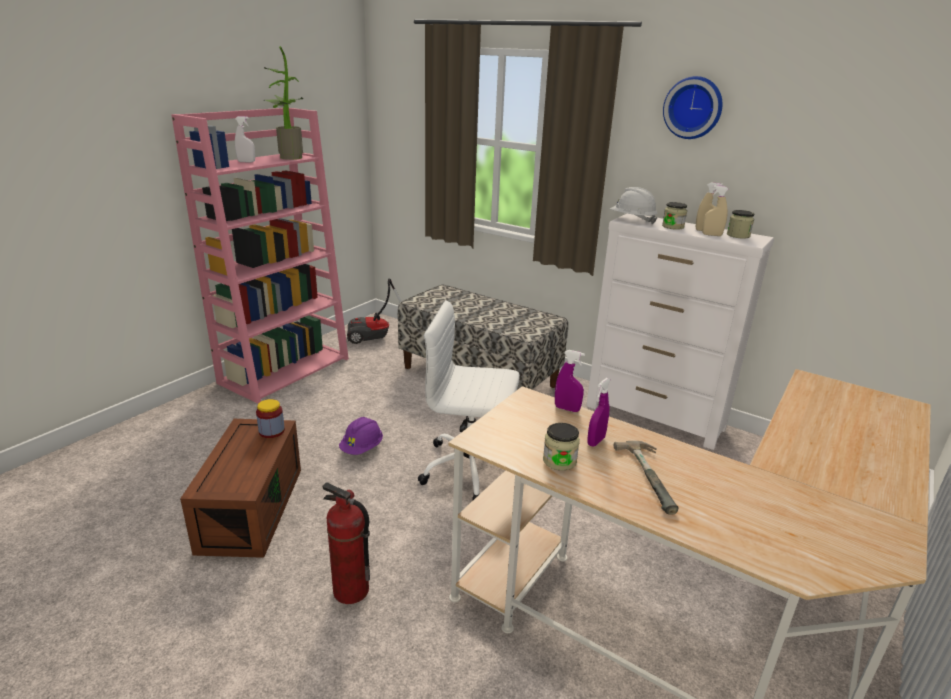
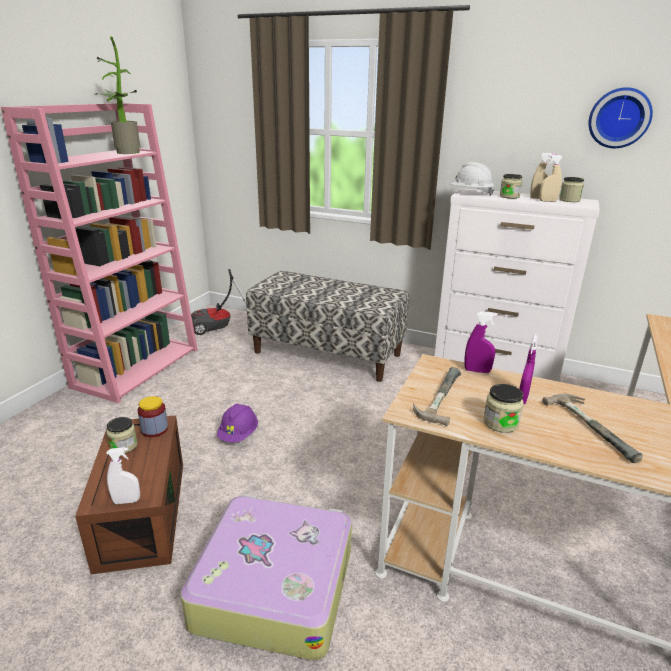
camera: 10 degrees left, 0 degrees up
(239, 443) = (124, 446): none -> jar
(246, 162) = (84, 157): white spray bottle -> white spray bottle (126, 501)
(350, 591) = (274, 585): fire extinguisher -> suitcase
(471, 469) = (351, 441): white office chair -> none
(512, 428) = (436, 395): none -> hammer
(693, 108) = (519, 86): wall clock -> wall clock (619, 118)

